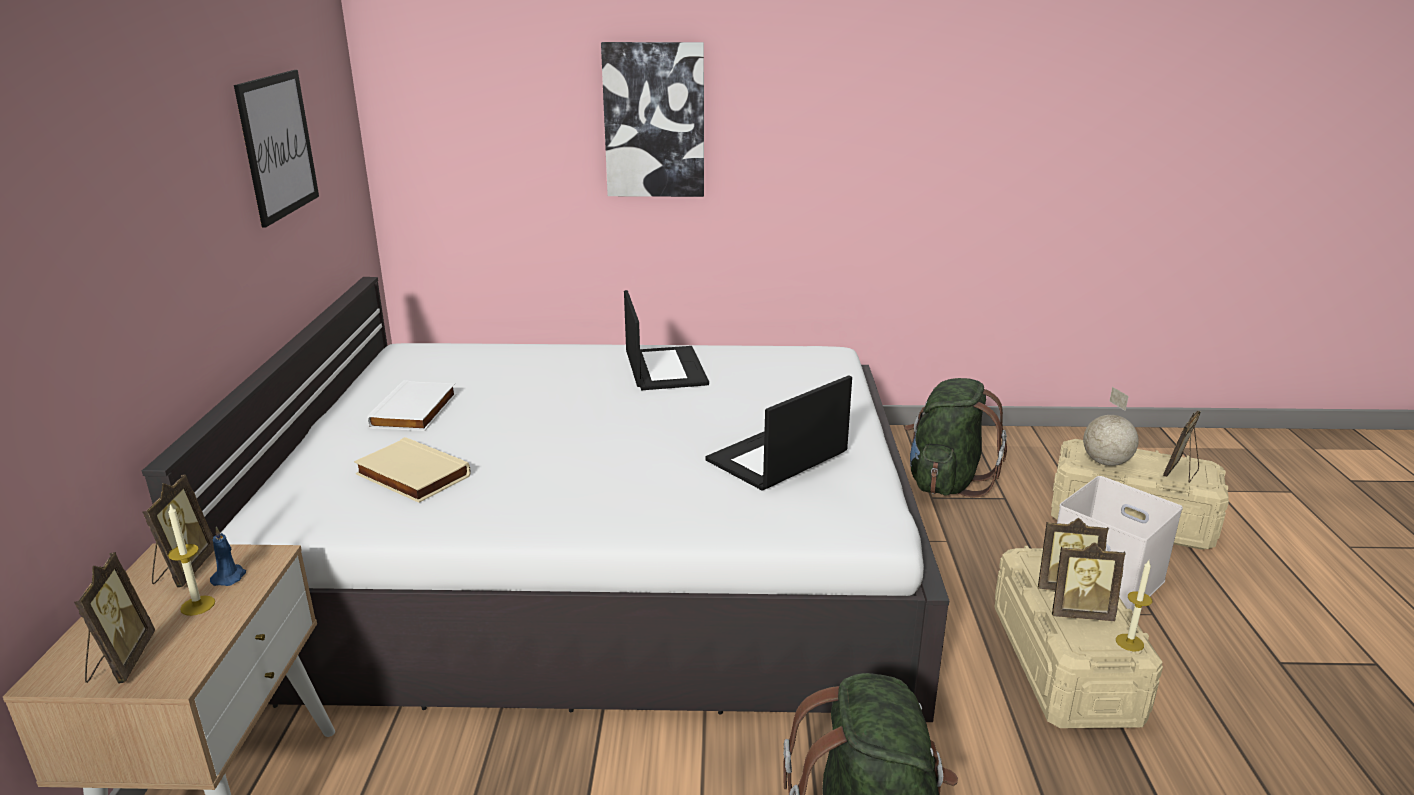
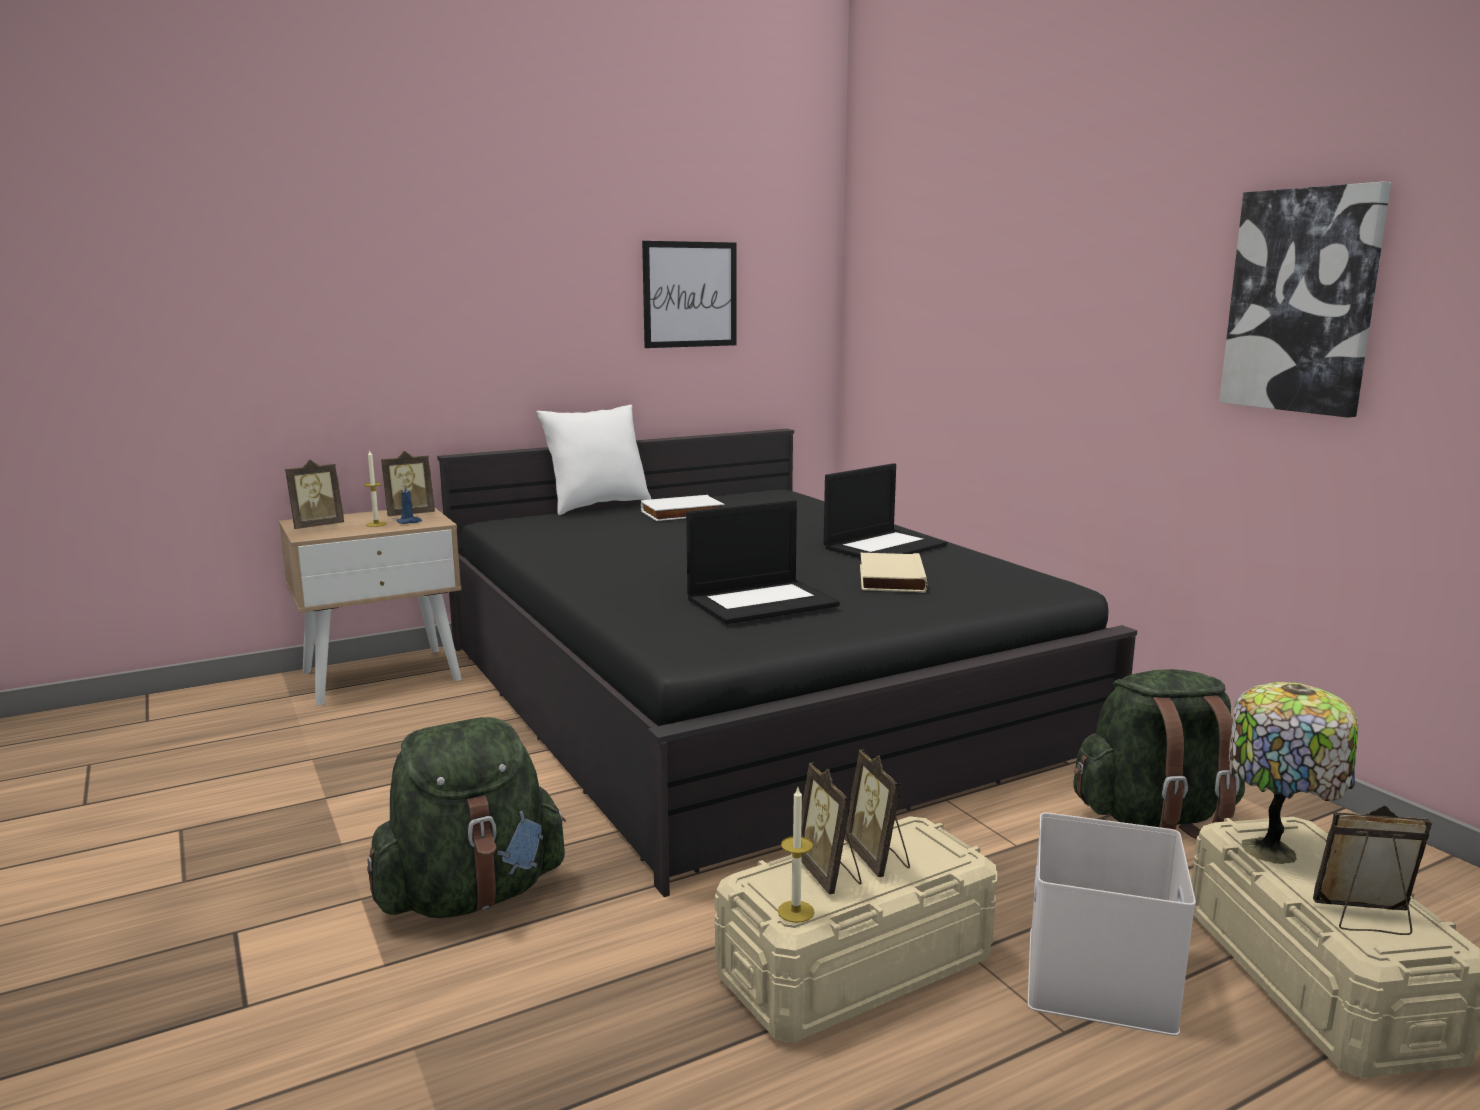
camera: 60 degrees right, 10 degrees down
(295, 444) = (597, 506): none -> white pillow
(410, 476) = (588, 532): beige book -> beige book (889, 578)
(600, 557) = (743, 694): white bed -> black bed
(654, 120) = (1023, 306): picture -> picture (1302, 301)
(777, 458) = (762, 602): laptop -> laptop turned 135 degrees clockwise
(1106, 463) = (1274, 852): globe -> table lamp

